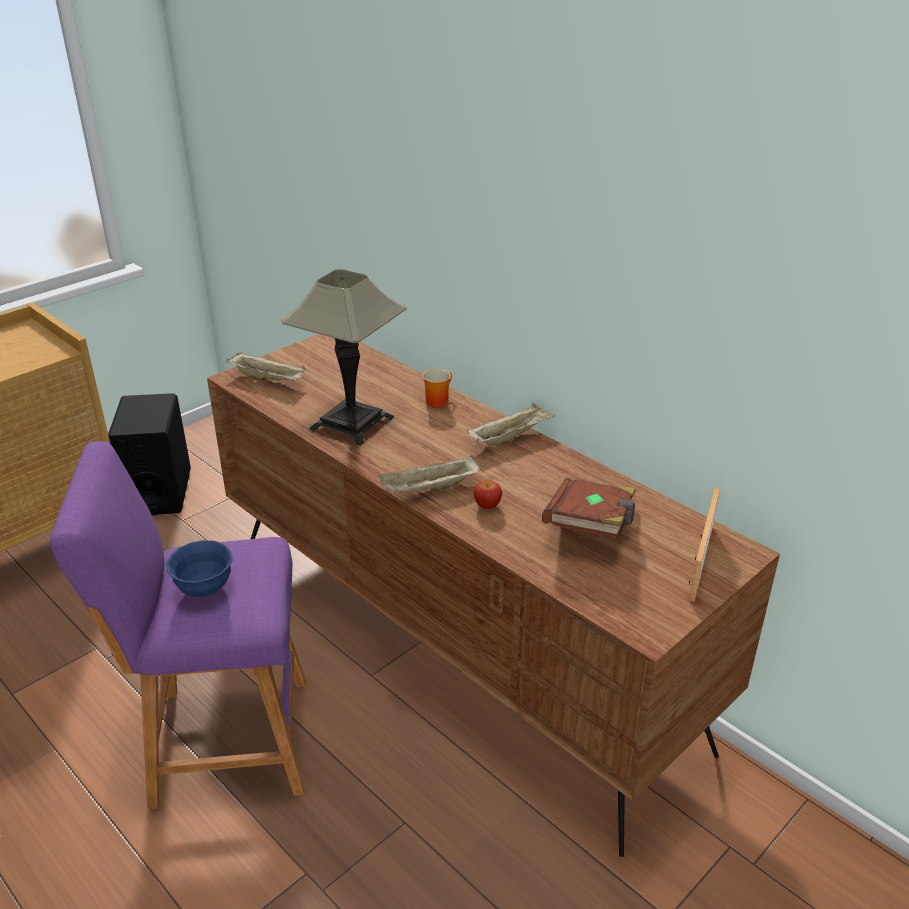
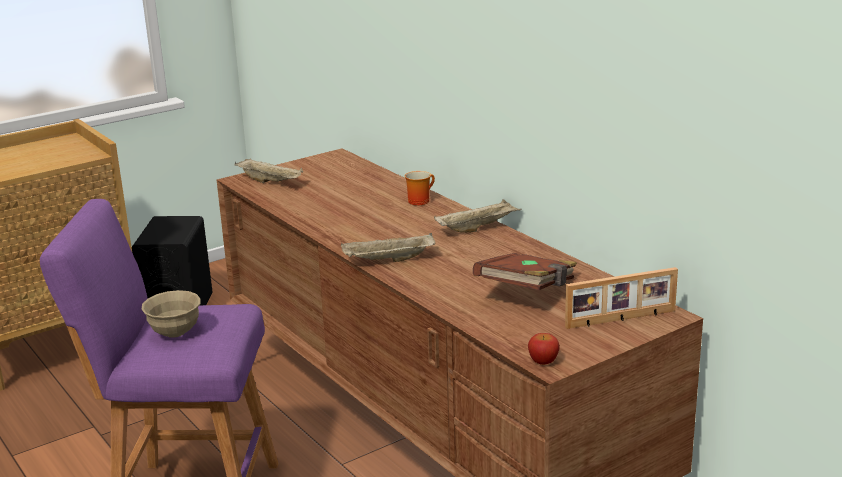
camera: 10 degrees right, 10 degrees down
(204, 588) = (175, 332): blue bowl -> beige bowl
(352, 423) = (335, 214): table lamp -> none
(487, 506) = (437, 273): apple -> apple (543, 361)
(699, 561) = (621, 319): picture frame -> picture frame turned 135 degrees counterclockwise

